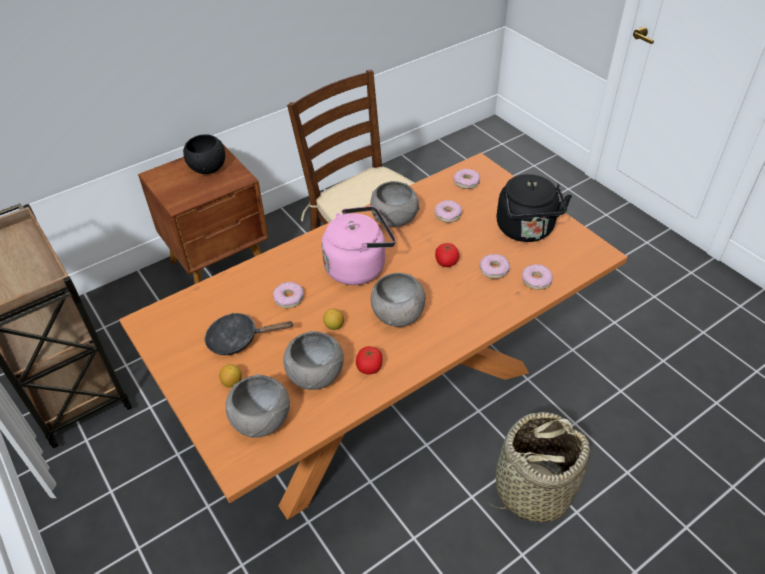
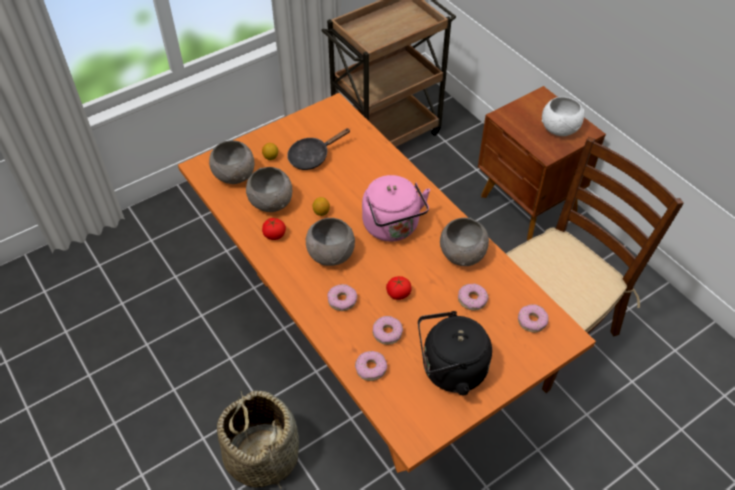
camera: 90 degrees right, 5 degrees up
(208, 167) = (560, 129): black bowl -> white bowl
(238, 339) = (312, 157): black frying pan -> black frying pan turned 120 degrees counterclockwise
(288, 298) = (354, 182): donut -> donut (342, 300)

